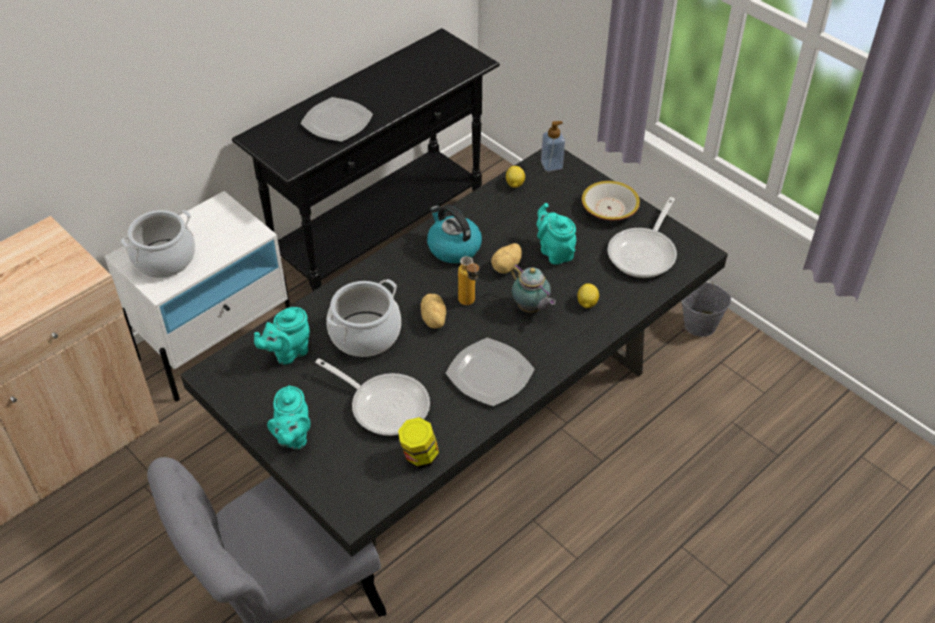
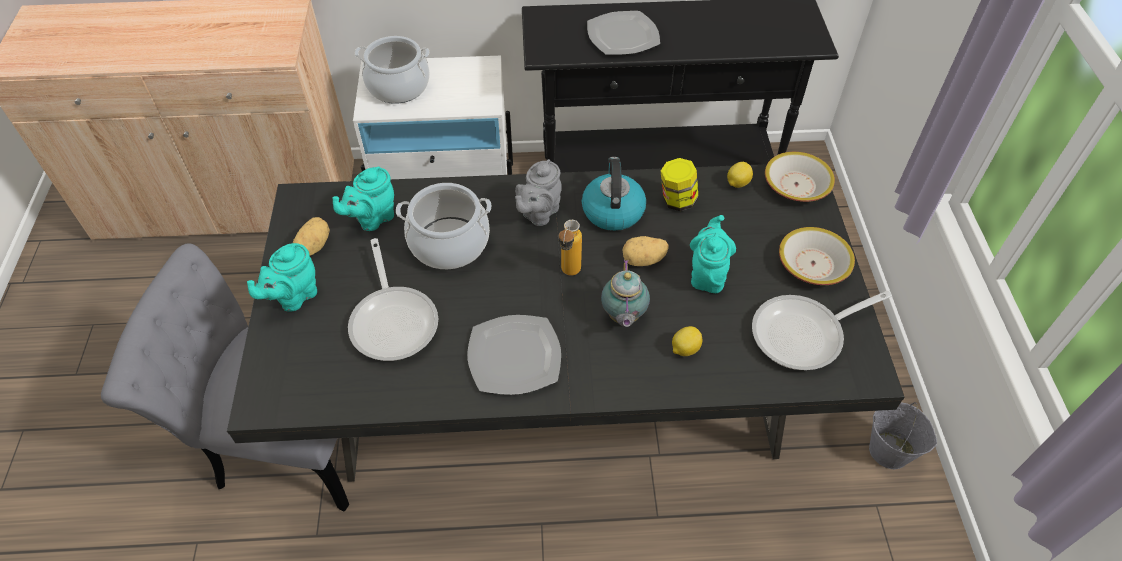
camera: 40 degrees right, 5 degrees up
(288, 352) = (372, 218): turquoise teapot -> turquoise teapot turned 45 degrees counterclockwise
(405, 278) = (538, 213): none -> grey teapot
(419, 456) = (368, 392): jar -> jar (677, 200)
(433, 320) = (520, 268): potato -> potato (313, 246)
(551, 165) = (796, 185): soap dispenser -> bowl

